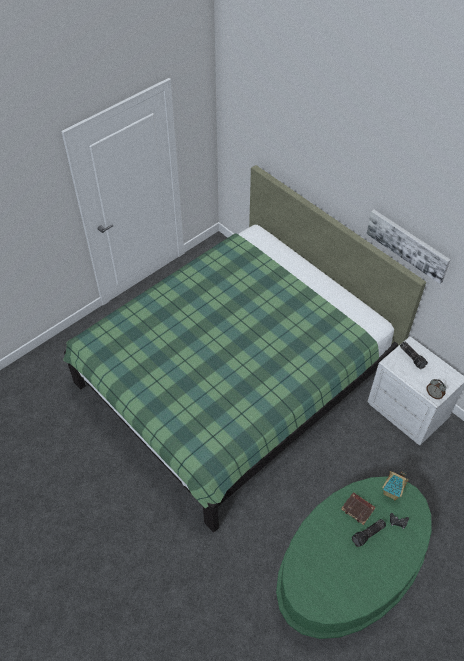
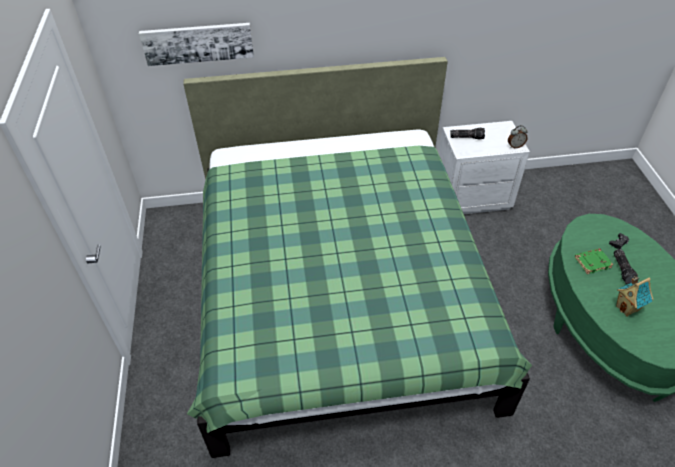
camera: 55 degrees left, 5 degrees down
(358, 509) = (592, 262): brown book -> green book
(392, 493) = (586, 231): toy house -> toy house (627, 308)
(408, 245) = (412, 33): picture -> picture (198, 43)

